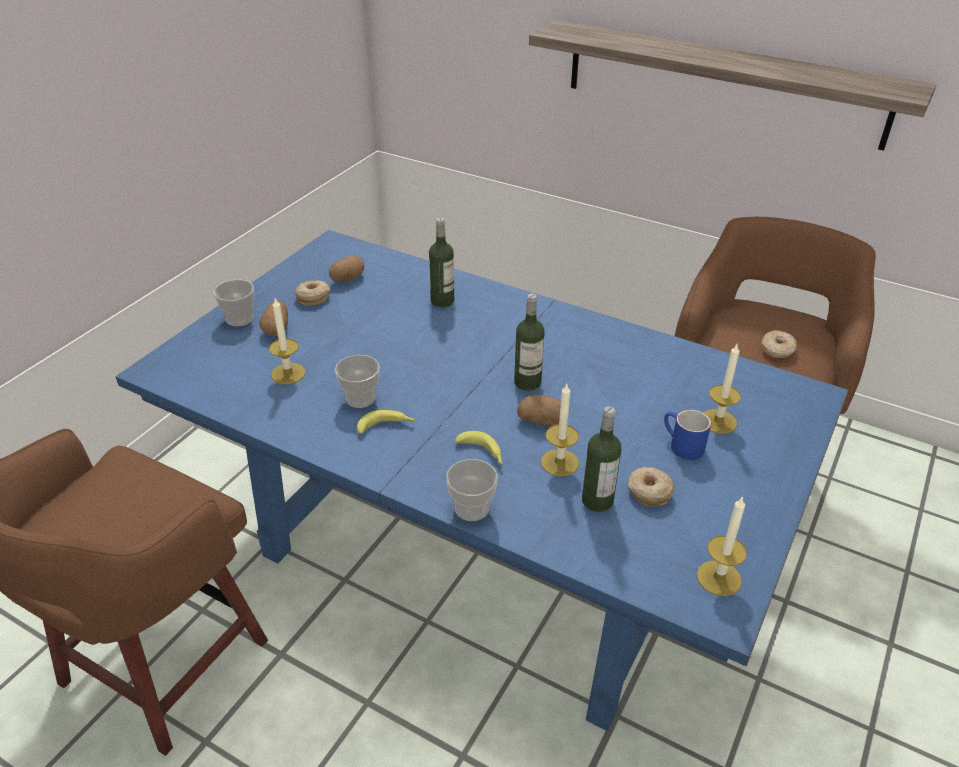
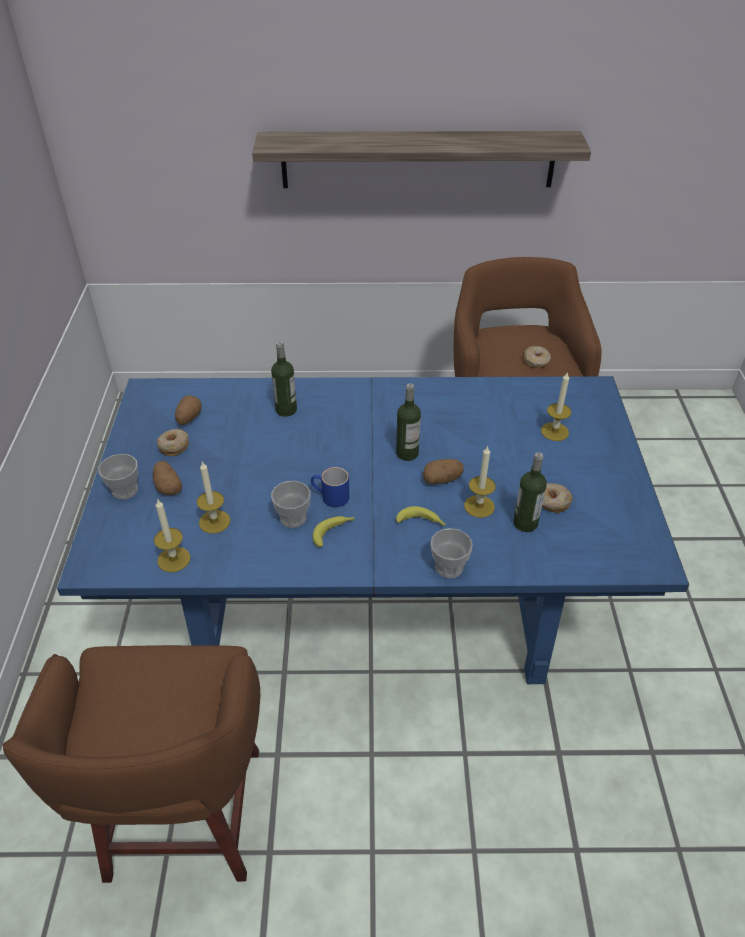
camera: 30 degrees left, 5 degrees up
(681, 445) = (545, 459): blue mug -> blue mug (330, 497)
(719, 578) = (636, 542): candle -> candle (174, 559)

